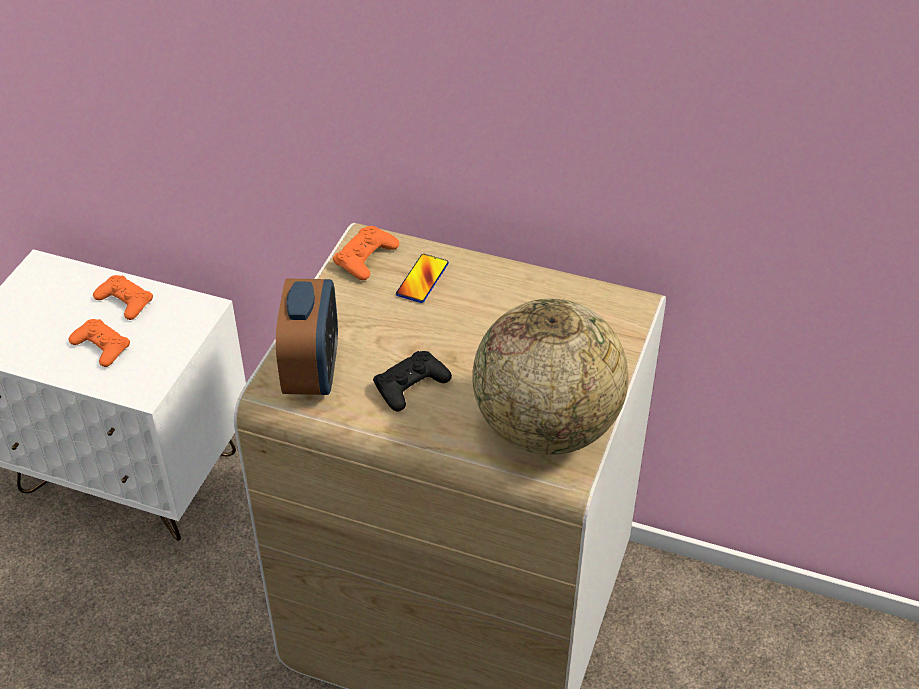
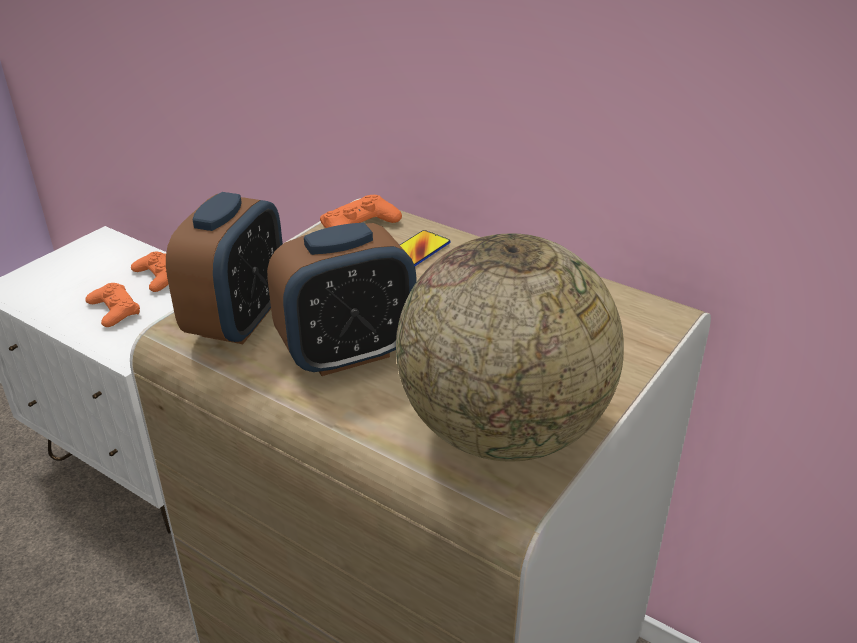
camera: 15 degrees right, 10 degrees down
(411, 385) = (347, 353): black game controller -> alarm clock

